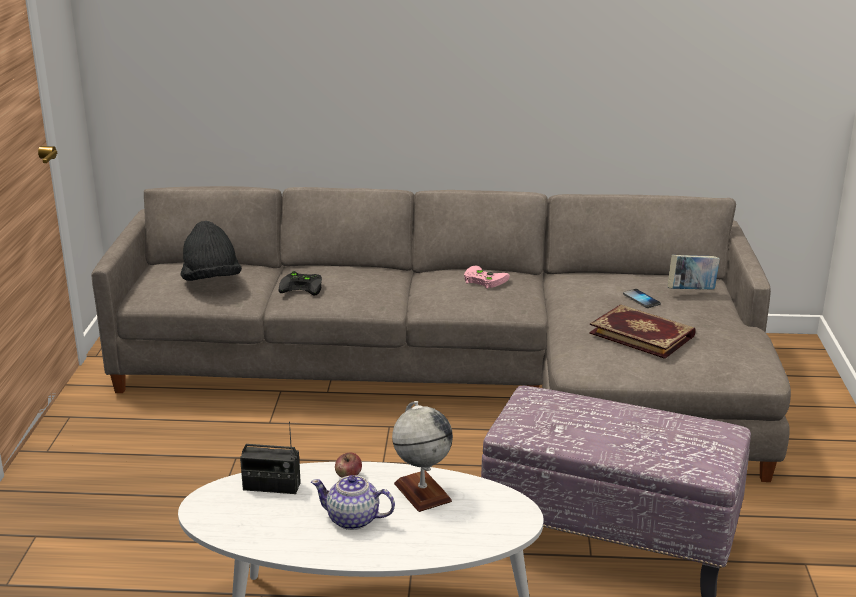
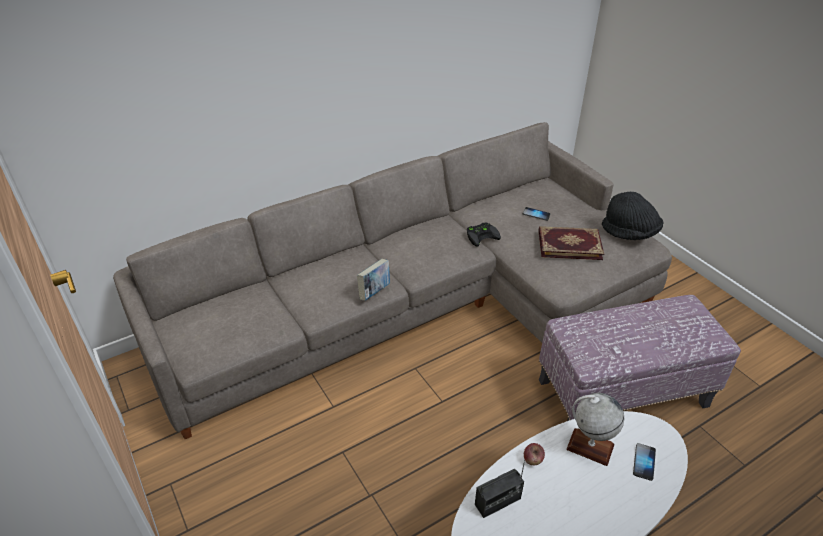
camera: 35 degrees left, 15 degrees up
(211, 281) = (238, 320): black hat -> black hat (630, 233)
(303, 287) = (315, 294): black game controller -> black game controller (482, 235)
(353, 520) = (580, 499): teapot -> none
(464, 526) = (644, 462): none -> phone
(483, 280) = (428, 236): pink game controller -> none
(691, 291) = (552, 196): book -> book (374, 292)

